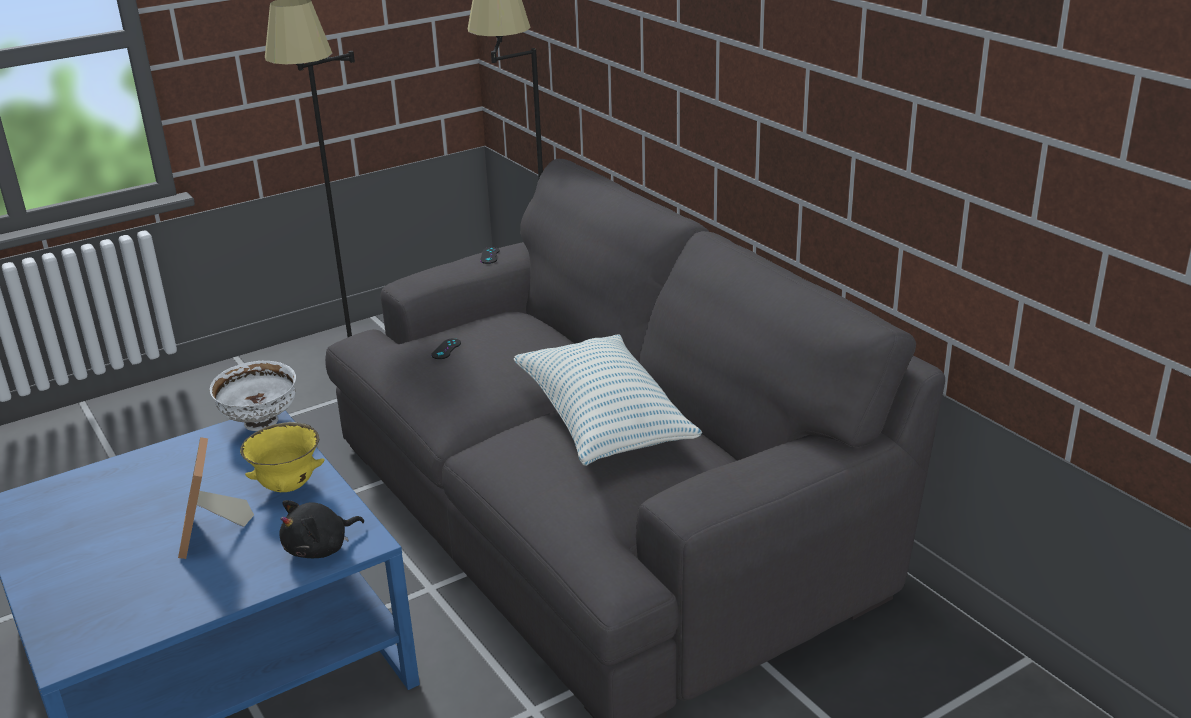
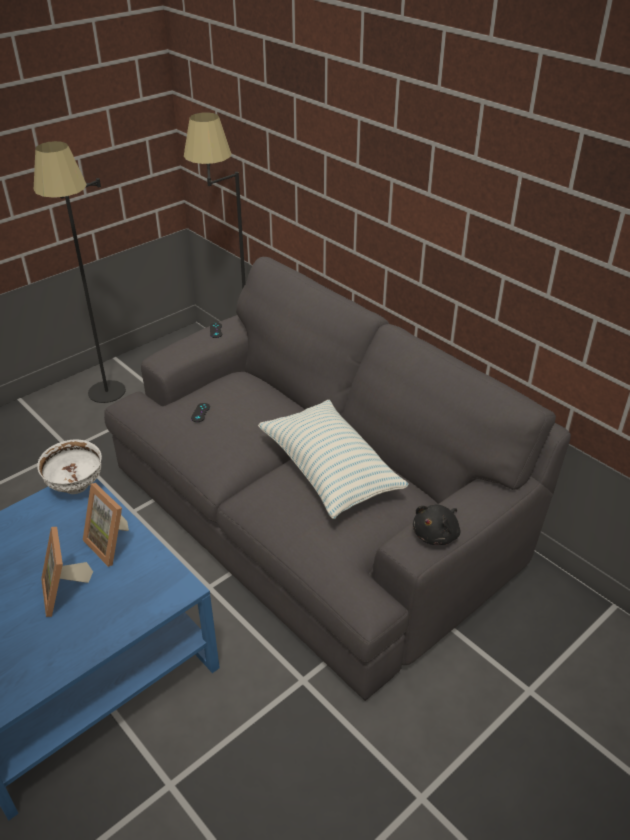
camera: 10 degrees left, 10 degrees up
(288, 487) = (112, 543): yellow bowl -> picture frame
(320, 548) = (151, 597): black plush toy -> black plush toy (437, 534)

